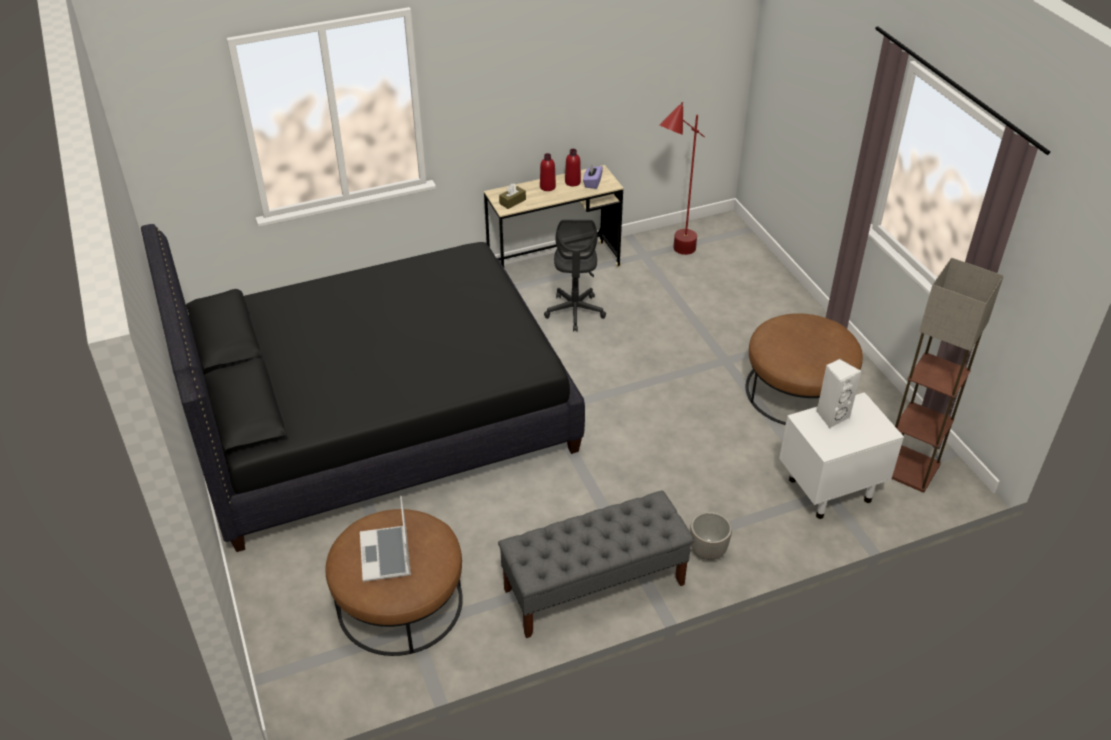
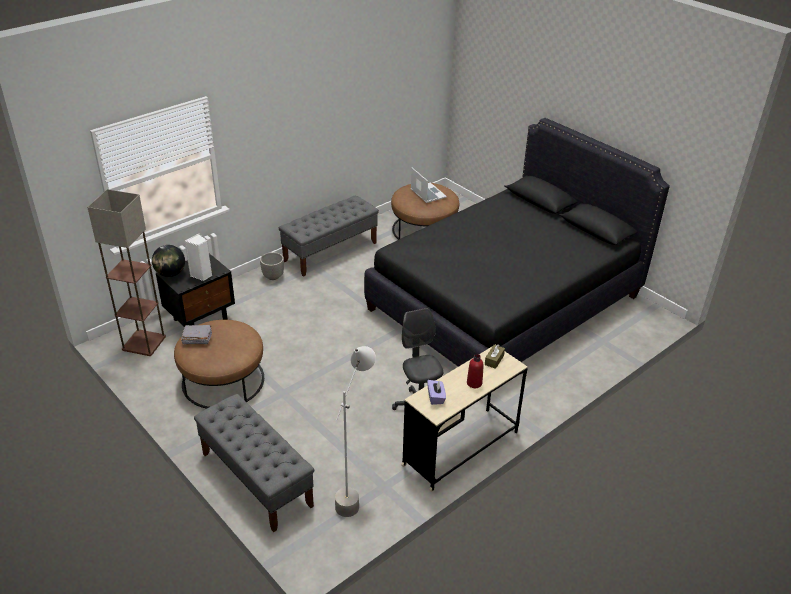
camera: 160 degrees right, 5 degrees down
(572, 182) = (455, 394): red bottle -> none
(673, 256) = (354, 492): red floor lamp -> grey floor lamp
(766, 284) = (256, 479): none -> grey bench
(828, 490) = (201, 320): white nightstand -> black nightstand
(834, 350) = (197, 339): none -> grey book
(879, 429) = (170, 274): none -> globe

